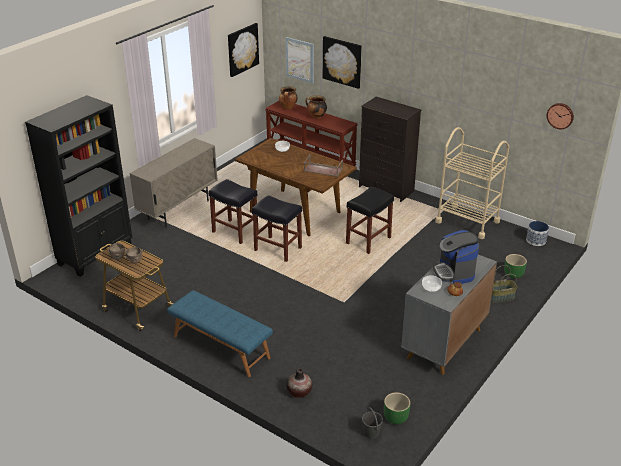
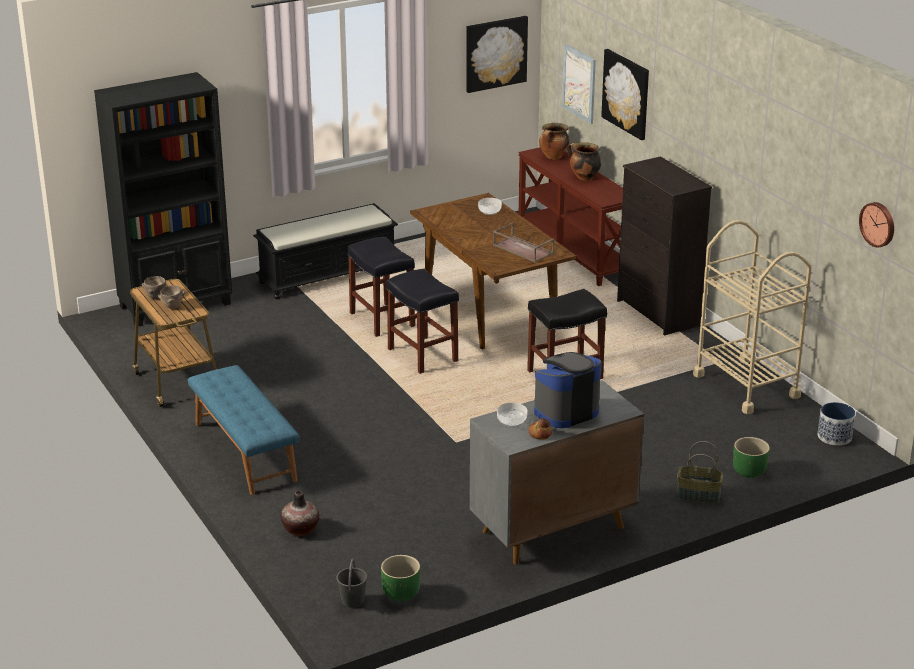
camera: 25 degrees right, 5 degrees down
(179, 210) = (328, 275): beige cabinet -> black bench
(454, 272) = (565, 411): coffee machine -> coffee machine turned 45 degrees clockwise

